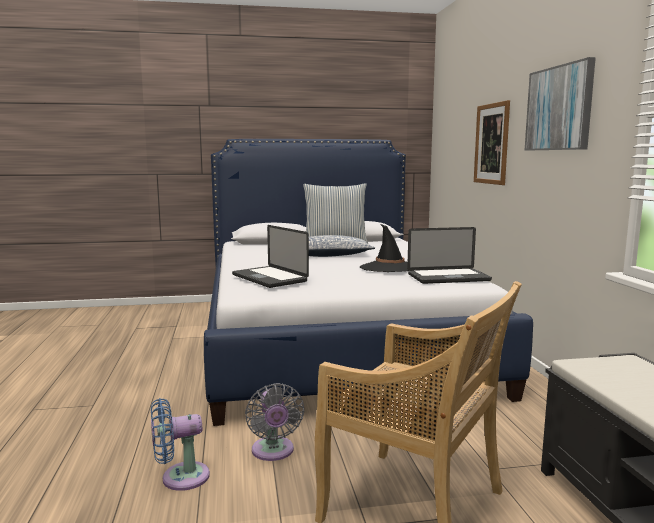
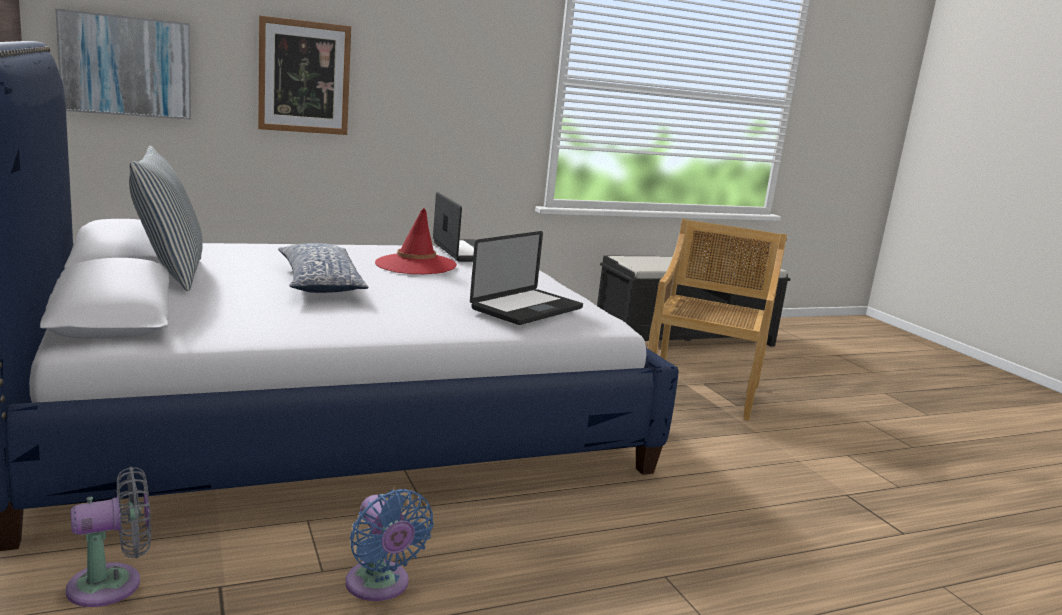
camera: 105 degrees left, 5 degrees up
(180, 478) = (754, 477): blue fan -> blue fan (380, 586)
(273, 452) = (676, 439): grey fan -> grey fan (113, 584)
(389, 268) = (415, 265): black hat -> red hat
(559, 108) = (453, 57): picture -> picture (126, 66)

